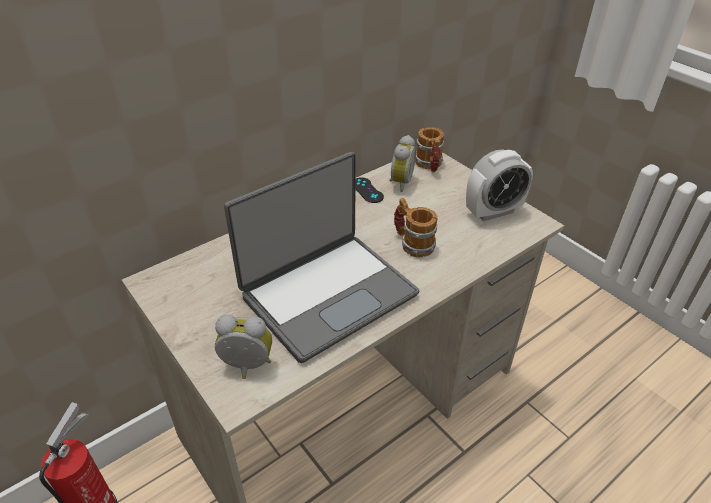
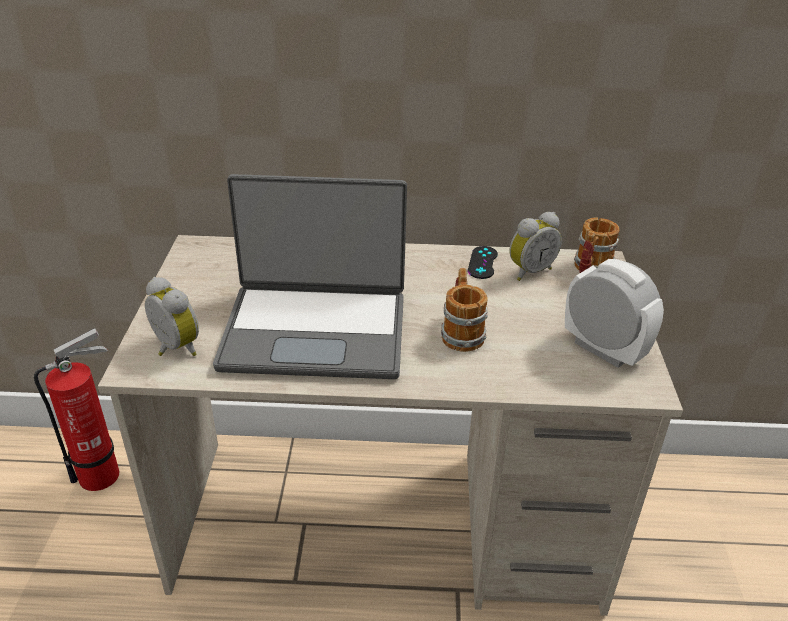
camera: 40 degrees right, 5 degrees down
(493, 212) = (603, 349): alarm clock -> alarm clock turned 150 degrees counterclockwise

